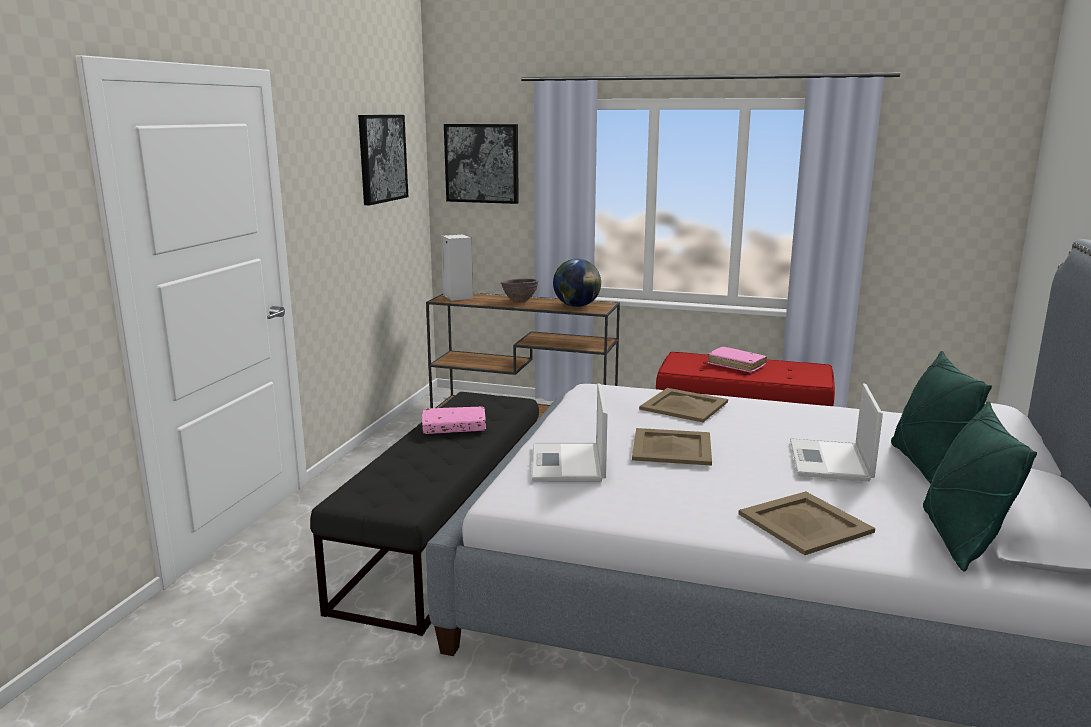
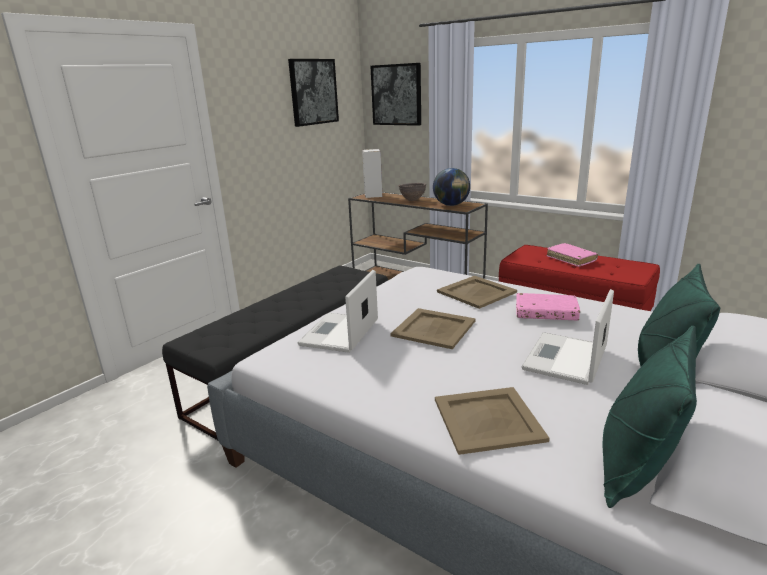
camera: 20 degrees right, 5 degrees up
(454, 427) = (308, 292): pink book -> pink book (546, 313)

